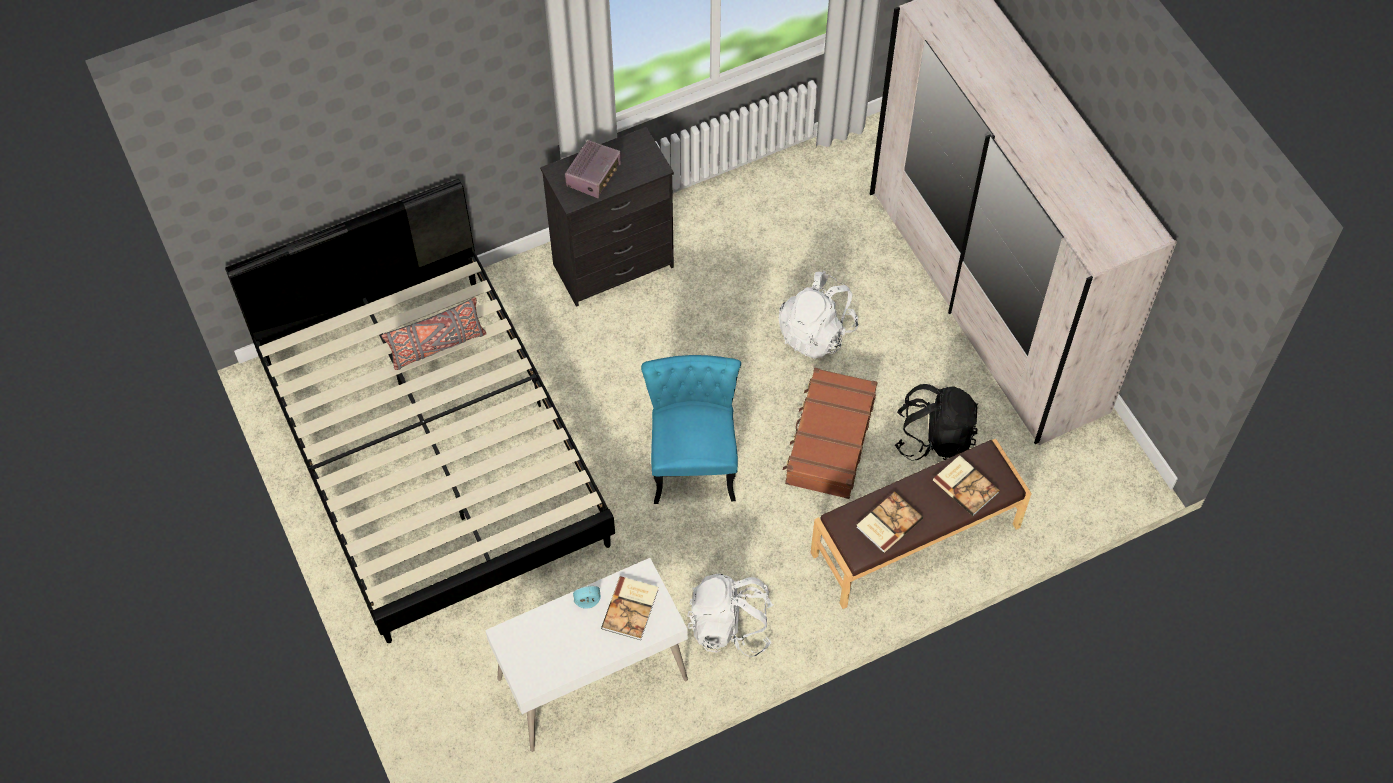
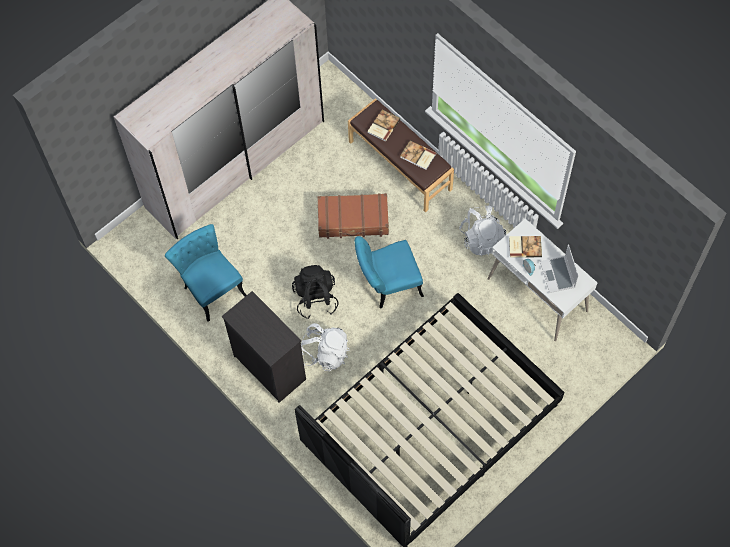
camera: 105 degrees left, 5 degrees up
(437, 346) = (380, 424): grey pillow -> none
(557, 644) = (558, 275): none -> laptop
(594, 176) = (268, 333): radio -> none
(774, 221) = (210, 287): none -> turquoise chair
(816, 332) = (284, 244): white backpack -> white backpack (325, 353)
(934, 437) = (334, 170): black backpack -> black backpack (315, 298)

